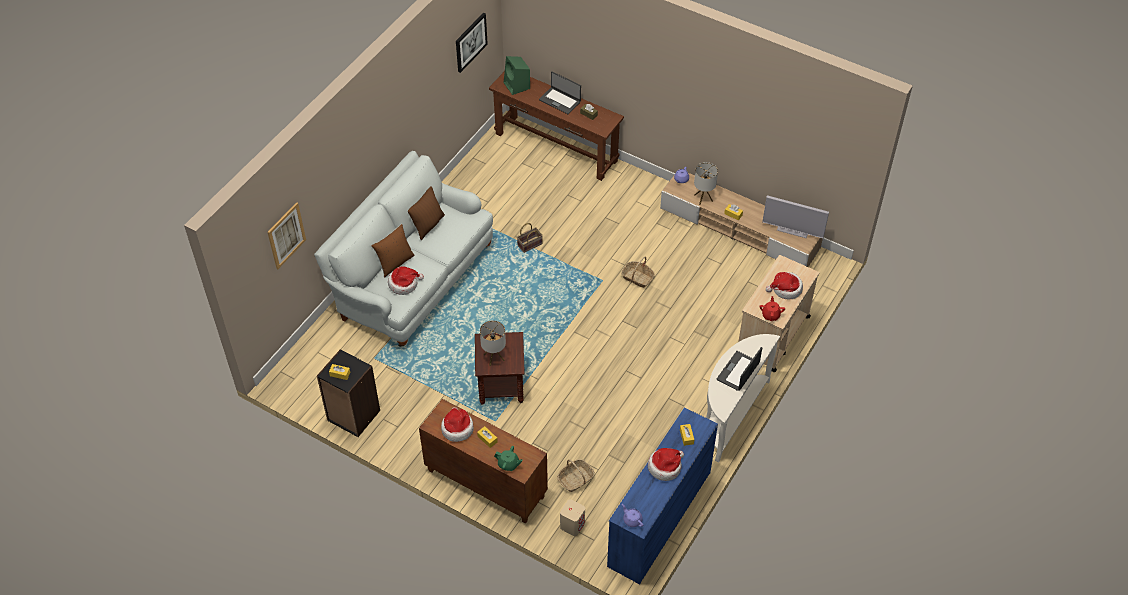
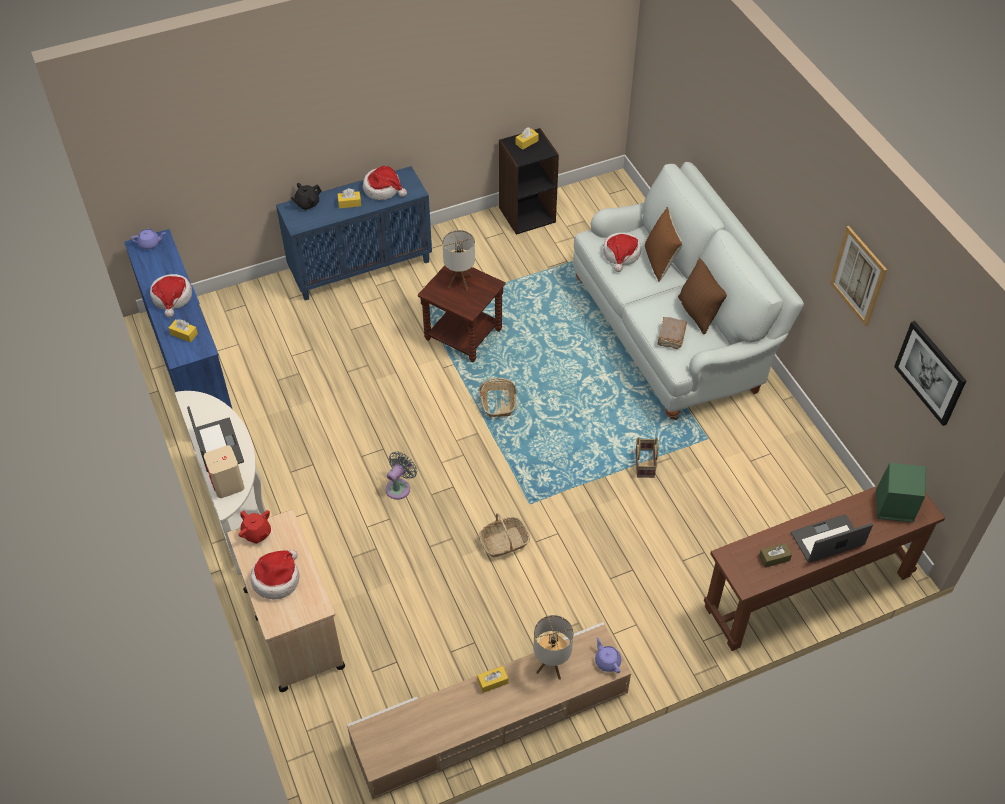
camera: 125 degrees right, 0 degrees up
(286, 235) = (686, 87): picture -> picture (858, 276)
(459, 227) = (671, 337): none -> brown book
(485, 484) = (361, 267): brown cabinet -> blue cabinet
(508, 464) = (307, 204): green teapot -> black teapot
(572, 525) = (255, 304): beige speaker -> beige speaker (228, 484)
(575, 479) = (298, 333): basket -> basket (498, 403)
(645, 345) = (399, 487): none -> grey fan
(792, 230) = (404, 738): television -> none

